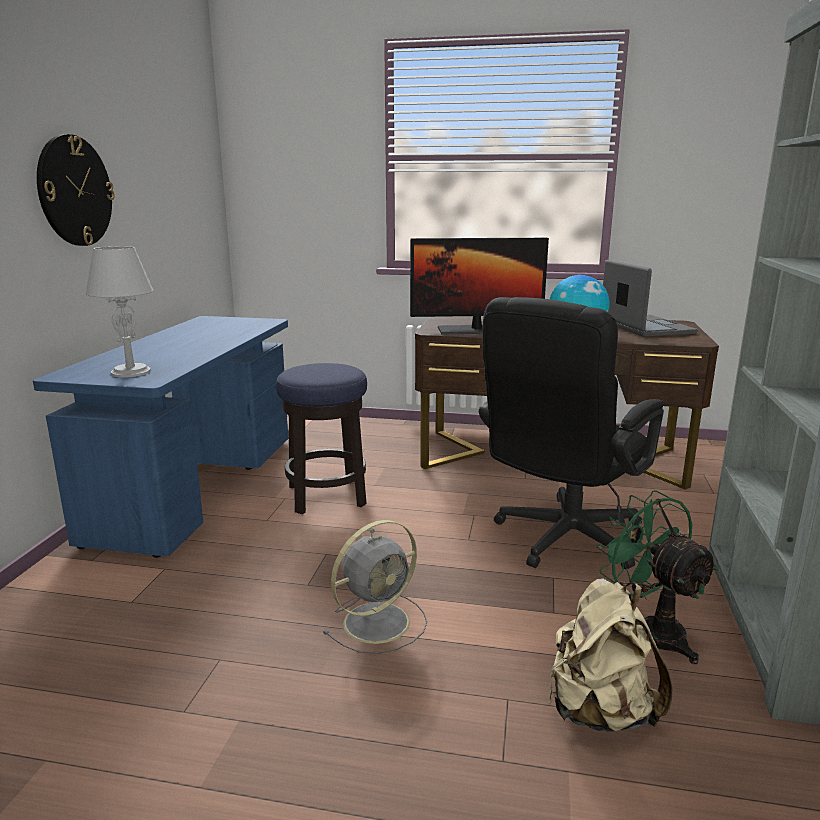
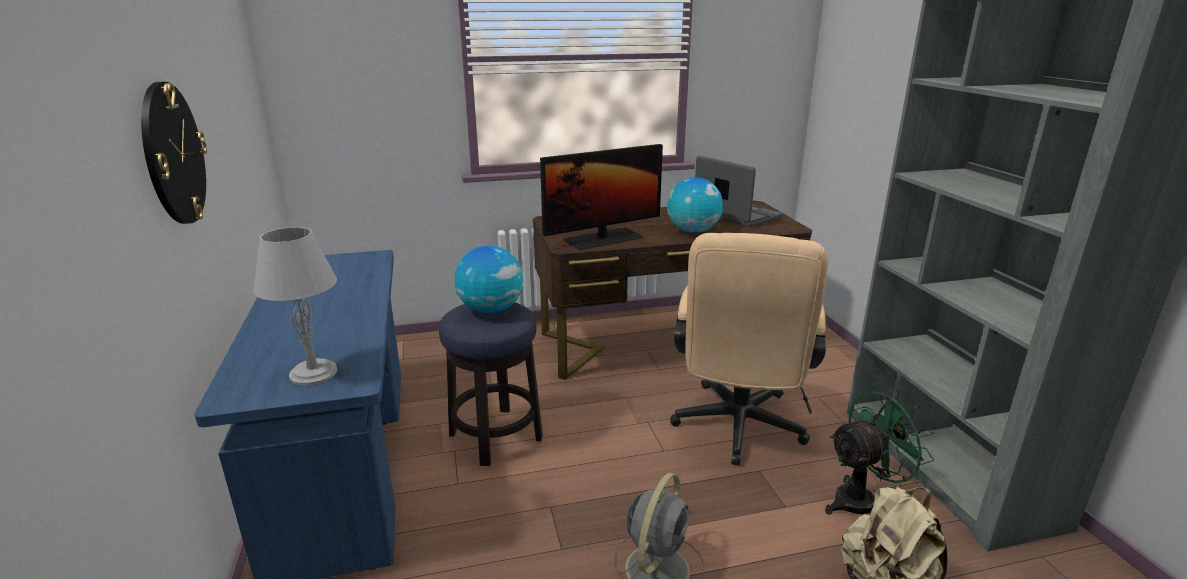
camera: 25 degrees left, 5 degrees up
(328, 368) = (491, 310): none -> globe
(561, 541) = (737, 430): black office chair -> beige office chair
(651, 630) = (863, 500): green fan -> green fan turned 120 degrees clockwise

